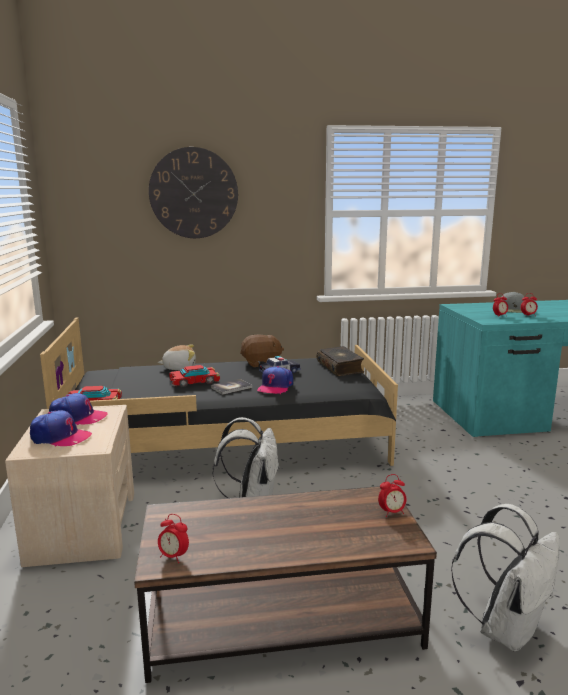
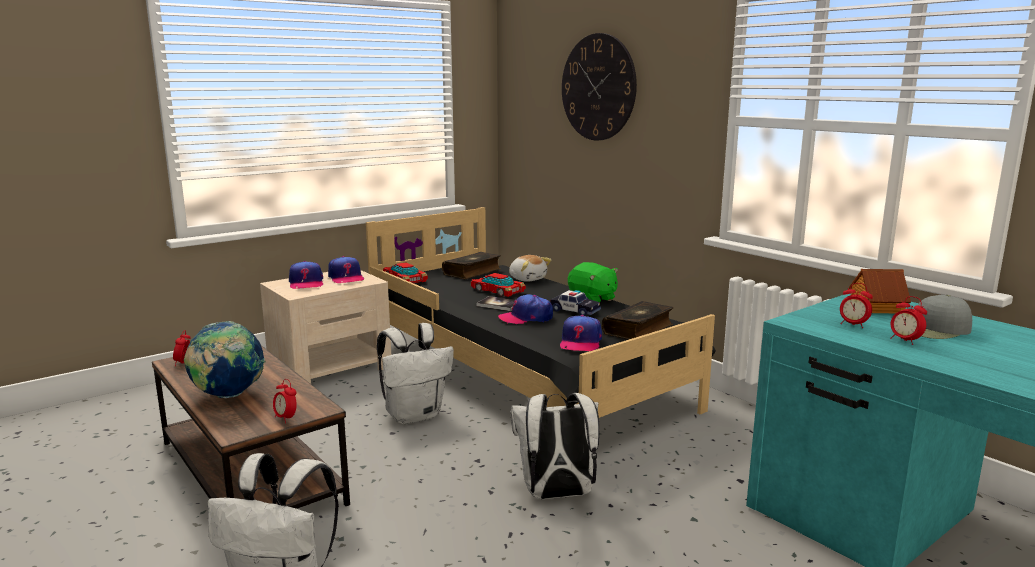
camera: 60 degrees right, 0 degrees up
(125, 378) = (472, 272): none -> book
(261, 363) = (592, 299): brown plush toy -> green plush toy
(310, 536) = (228, 396): none -> globe
(346, 384) = (580, 342): none -> cap
(426, 483) = (556, 495): none -> white backpack
(473, 308) = (875, 307): none -> toy house

